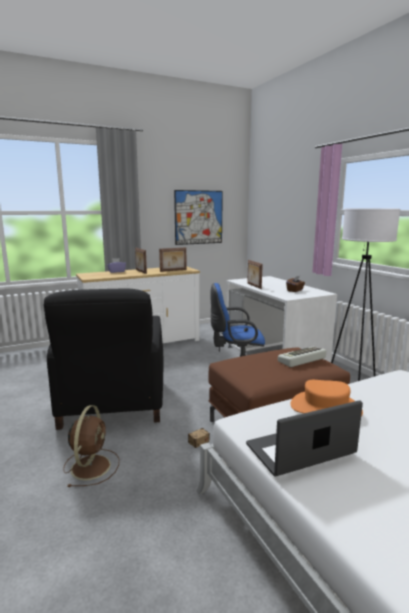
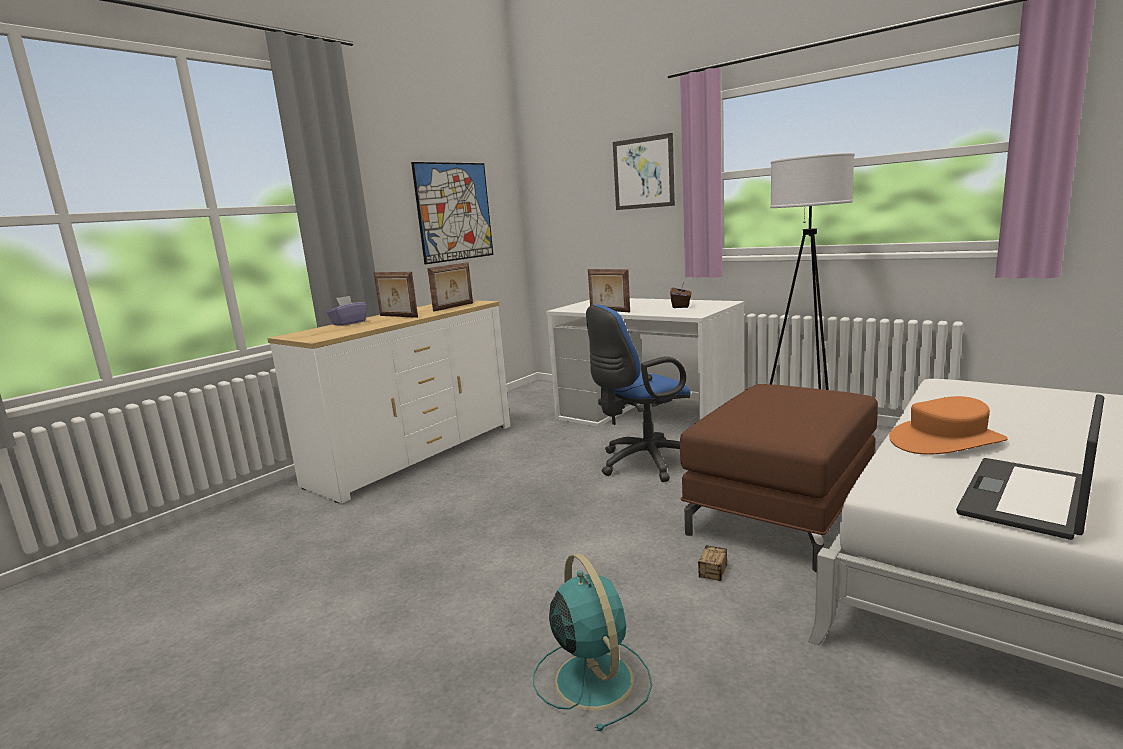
camera: 25 degrees left, 0 degrees up
(91, 466) = (592, 677): brown fan -> turquoise fan
(112, 403) = (488, 561): black armchair -> none
(302, 204) = (643, 173): none -> picture
(302, 360) = (807, 394): keyboard -> none

